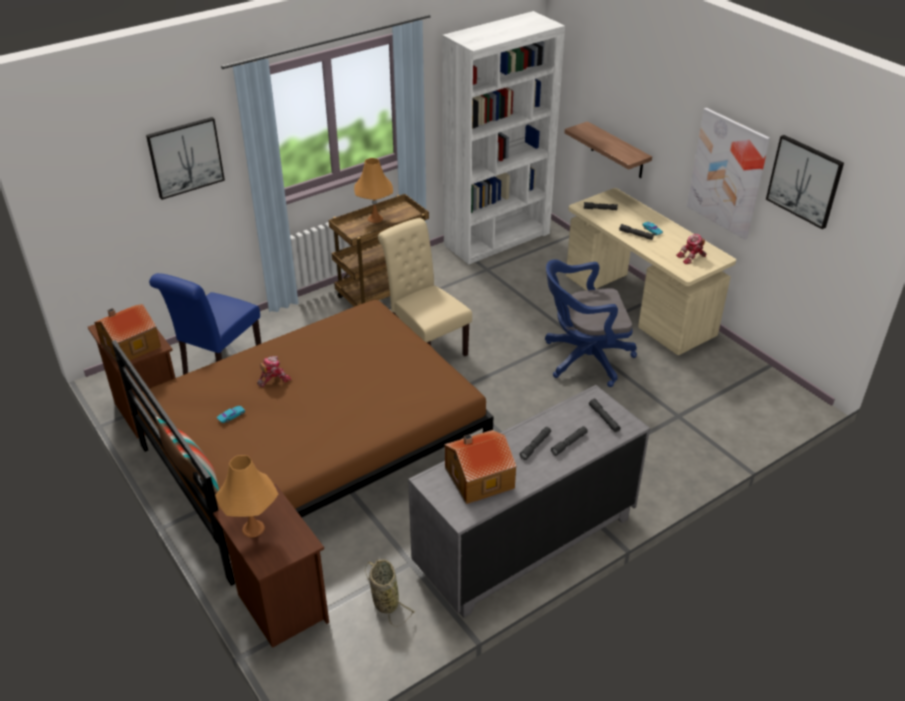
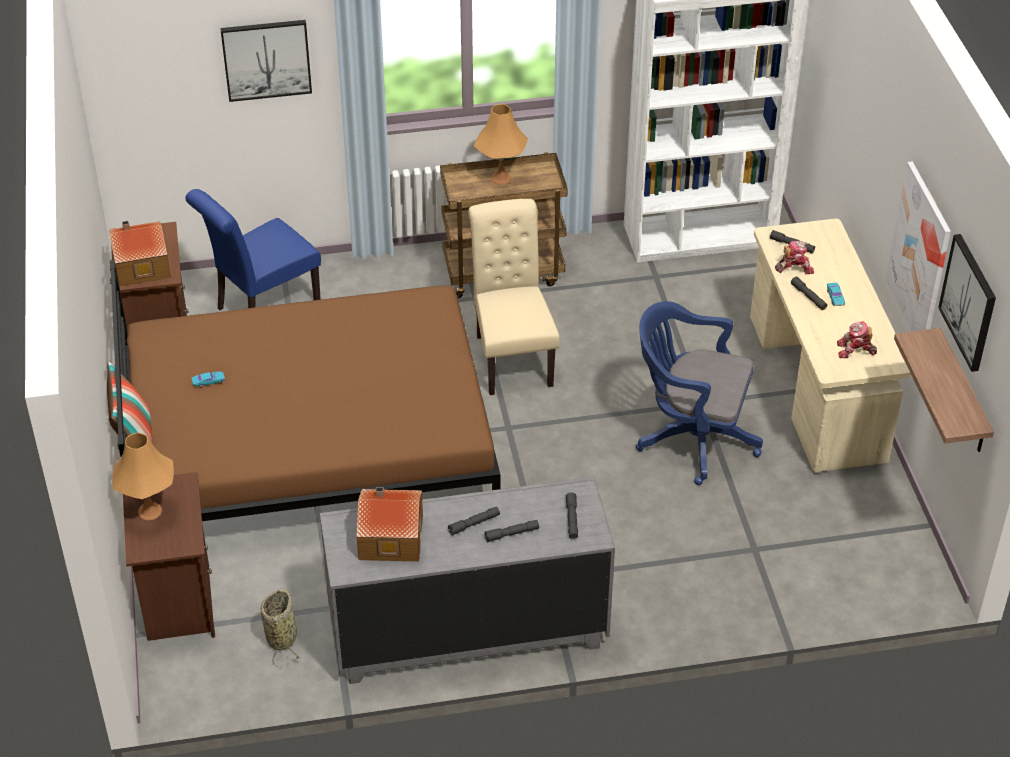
camera: 25 degrees right, 5 degrees up
(273, 379) = (275, 352): toy robot -> toy robot (794, 267)
(617, 151) = (848, 170): shelf -> shelf (963, 394)

